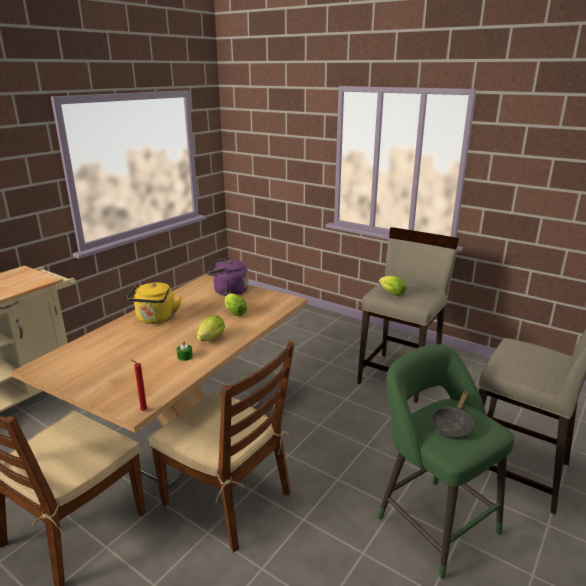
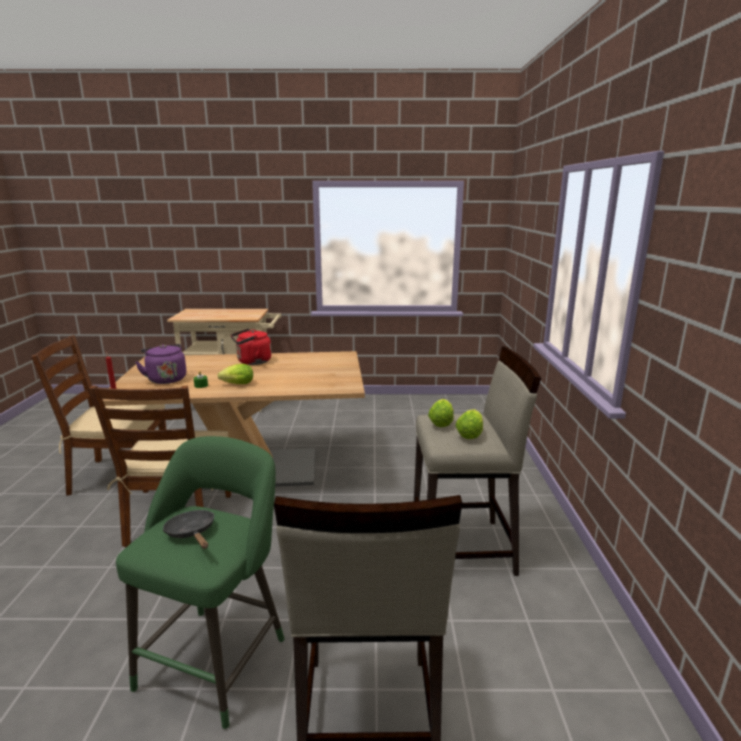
camera: 55 degrees right, 5 degrees down
(156, 319) = (252, 362): yellow kettle -> red kettle
(228, 292) = (333, 366): purple kettle -> purple kettle (166, 379)
(234, 312) = (295, 378): lettuce -> lettuce (470, 434)
(452, 425) = (192, 533): black frying pan -> black frying pan turned 60 degrees clockwise

